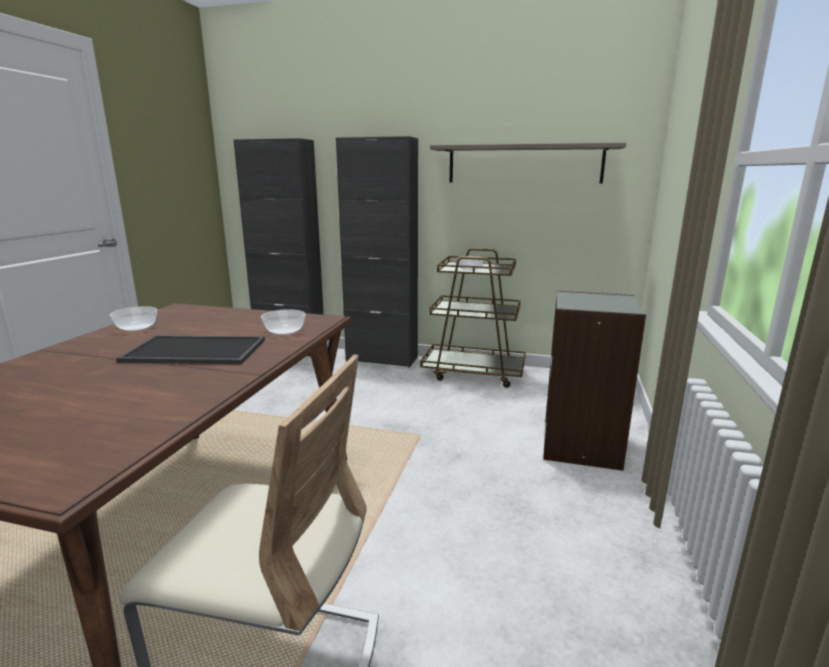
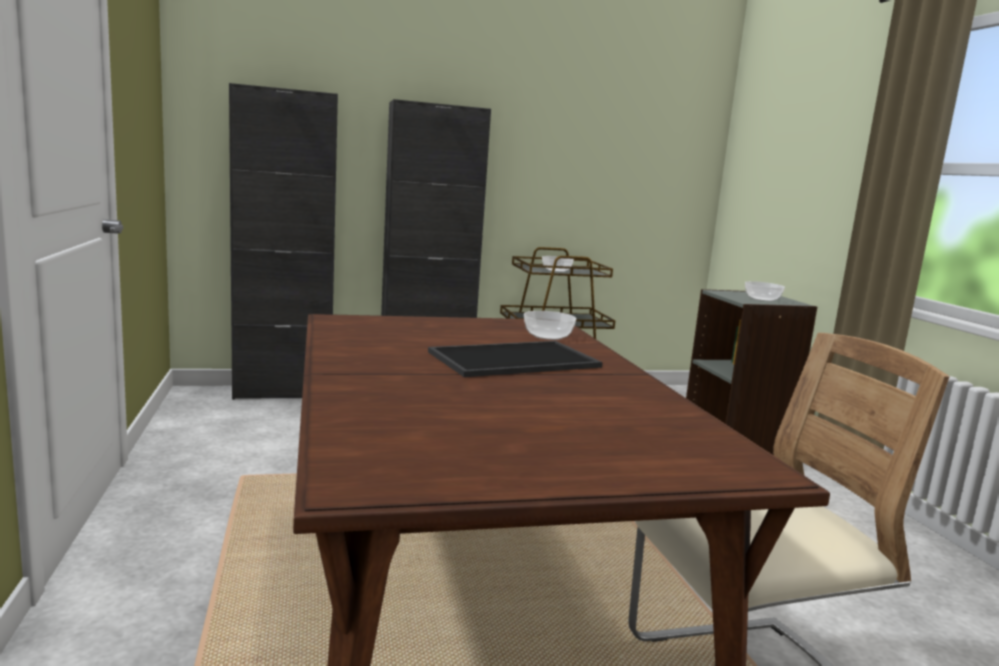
camera: 30 degrees left, 5 degrees down
(137, 327) = (360, 342): bowl -> bowl (762, 299)
(524, 164) = (598, 153): shelf -> none

